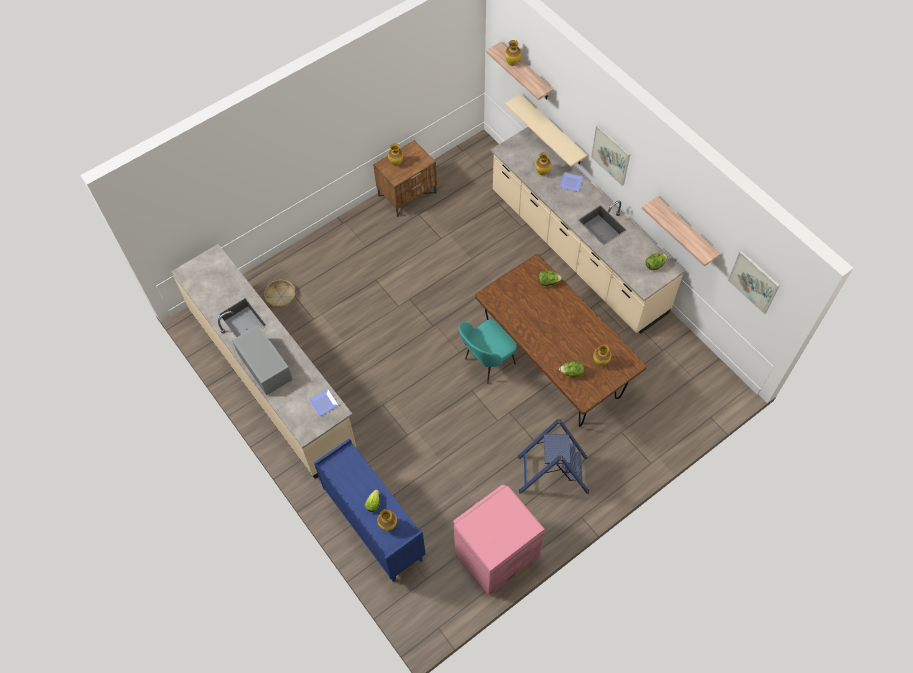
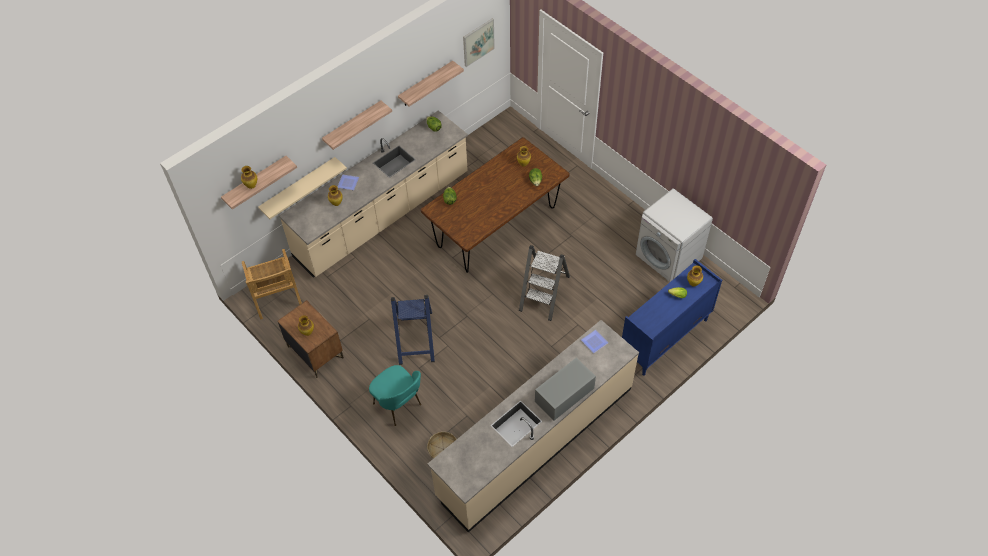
camera: 95 degrees left, 5 degrees down
(455, 405) = (545, 292): none -> grey step ladder
(476, 162) = (277, 298): none -> beige chair
(486, 363) = (502, 273): turquoise chair -> turquoise chair (399, 407)
(494, 552) = (668, 256): pink washing machine -> white washing machine
(552, 473) = (596, 224): blue step ladder -> blue step ladder (415, 338)
(611, 155) = (353, 125): picture -> shelf

